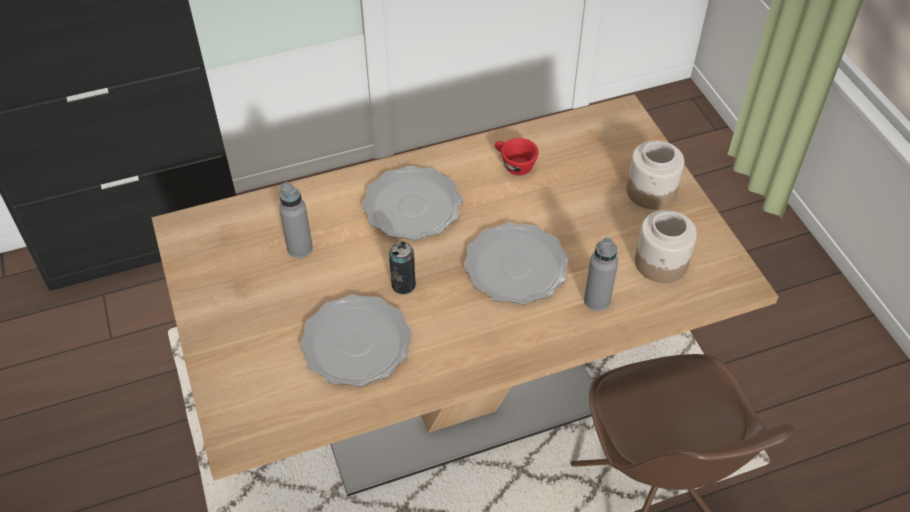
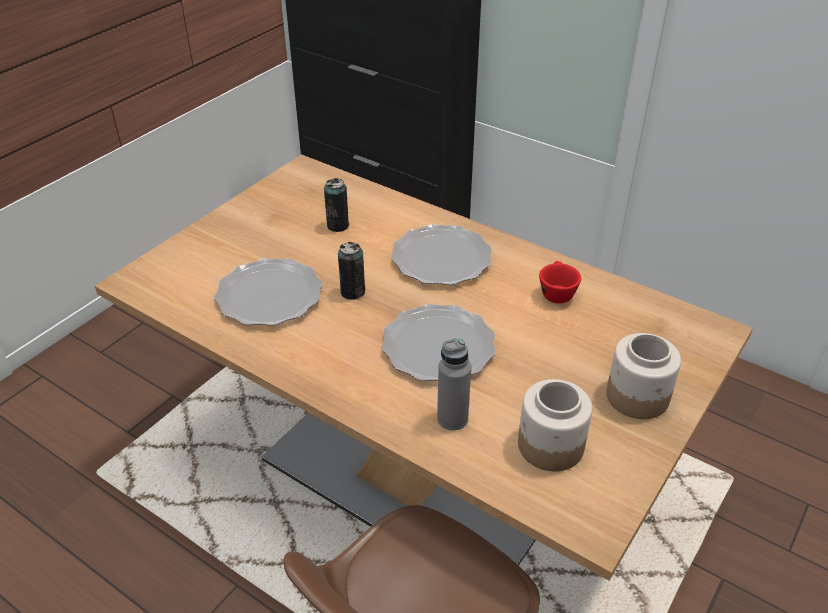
camera: 55 degrees right, 10 degrees down
(300, 248) = (338, 225): grey bottle -> can

